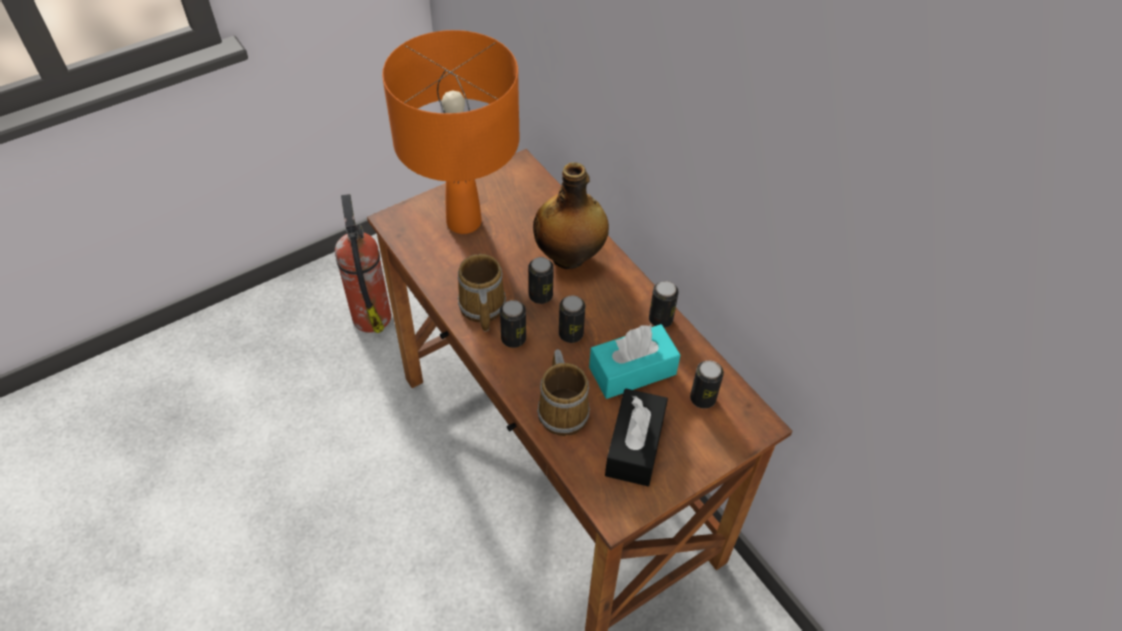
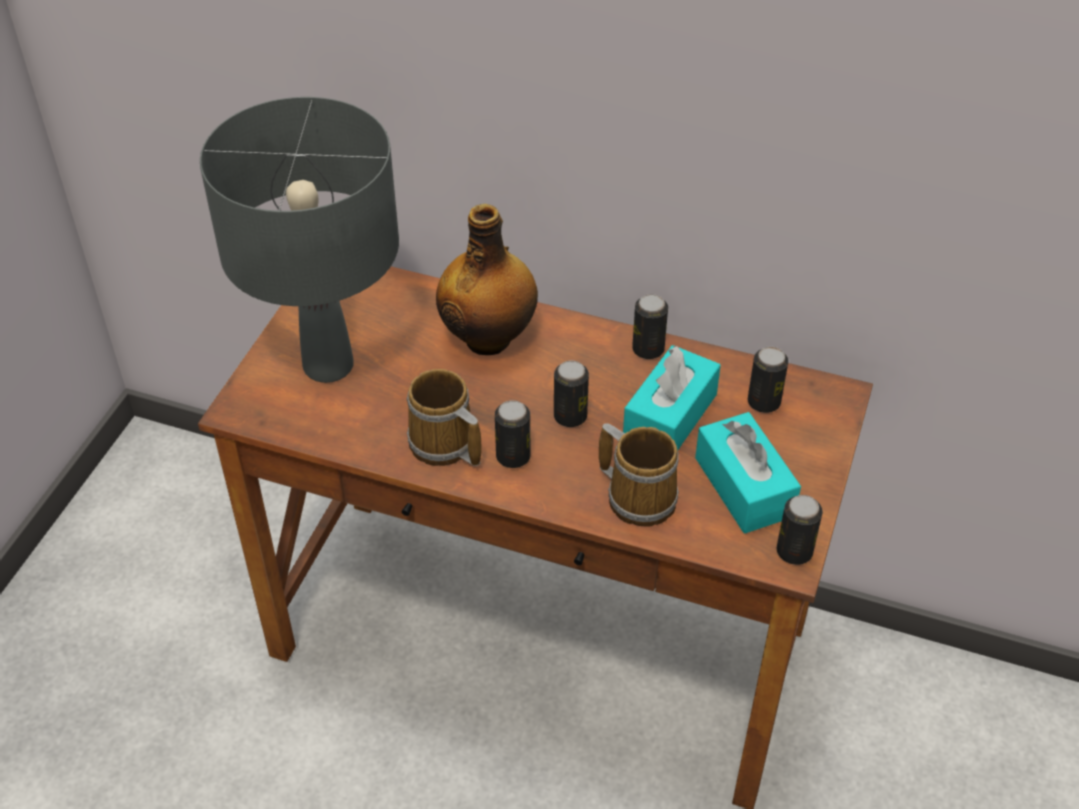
camera: 35 degrees left, 5 degrees down
(371, 315) = (152, 608): fire extinguisher -> none
(464, 222) = (329, 366): orange table lamp -> grey table lamp
(540, 295) = (498, 396): can -> can (794, 552)
(635, 445) = (744, 487): black tissue box -> turquoise tissue box

